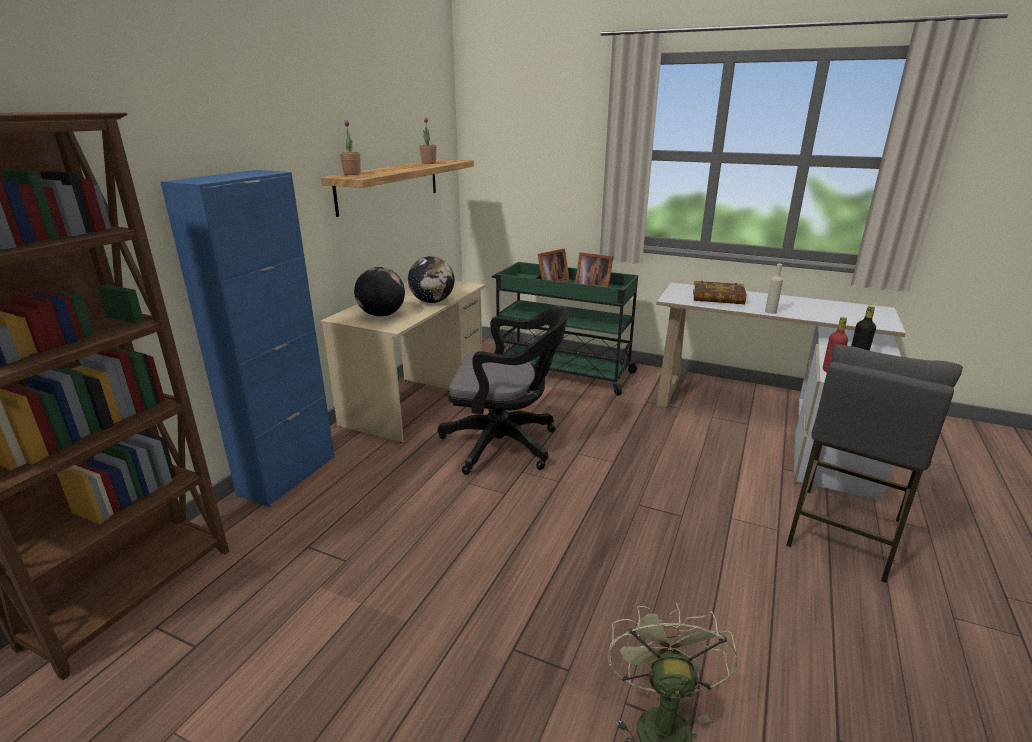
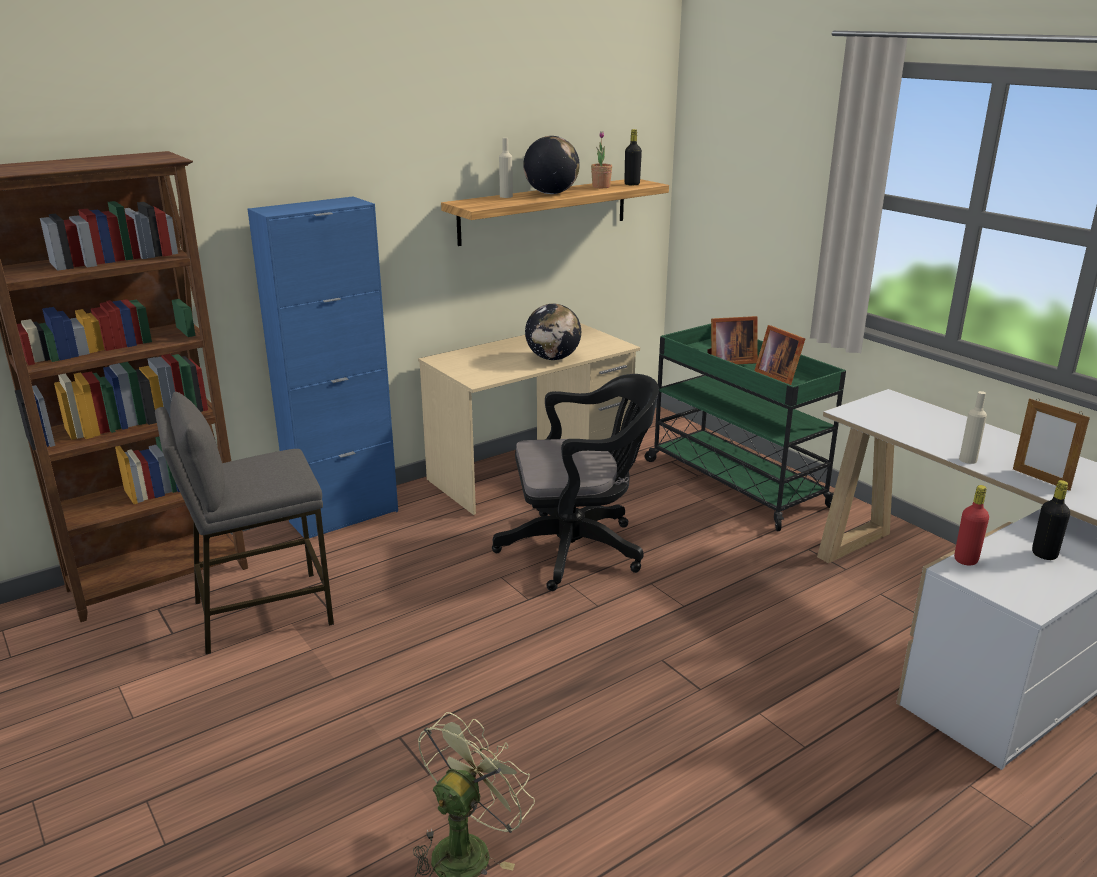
camera: 30 degrees right, 0 degrees up
(352, 174) = (479, 200): potted plant -> none
(369, 171) = (506, 196): none -> beige bottle
(382, 315) = (482, 364): globe -> globe (551, 193)
(447, 161) = (632, 184): none -> black bottle
(506, 445) = (578, 549): black office chair -> black office chair turned 45 degrees counterclockwise
(718, 297) = (921, 424): book -> none
(818, 314) = (1041, 479): none -> picture frame
(842, 532) = (892, 782): grey stool -> grey stool (262, 612)

